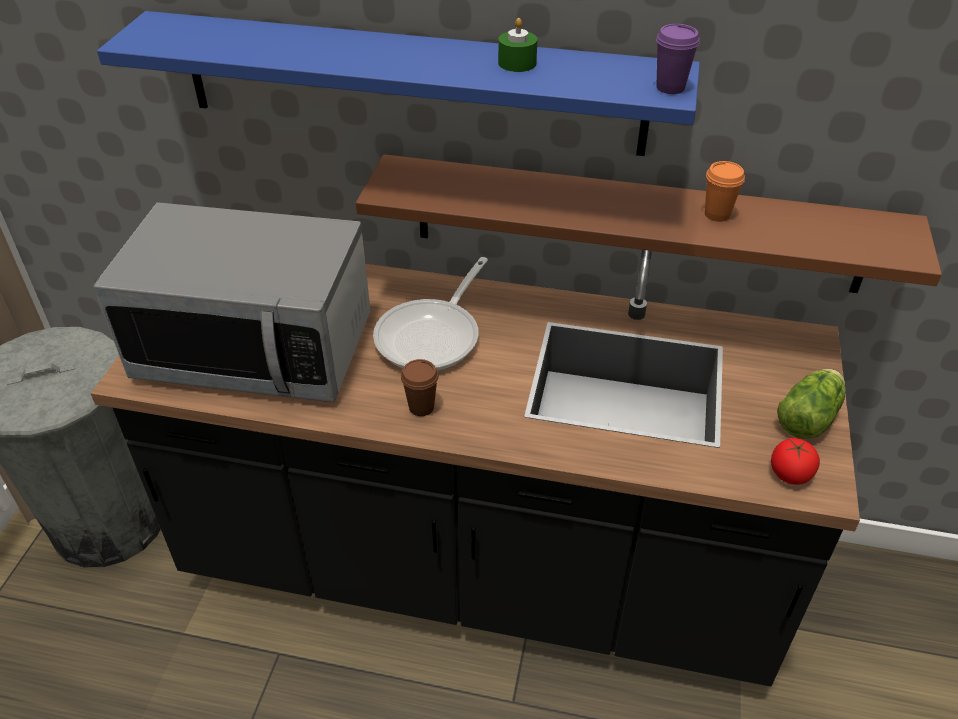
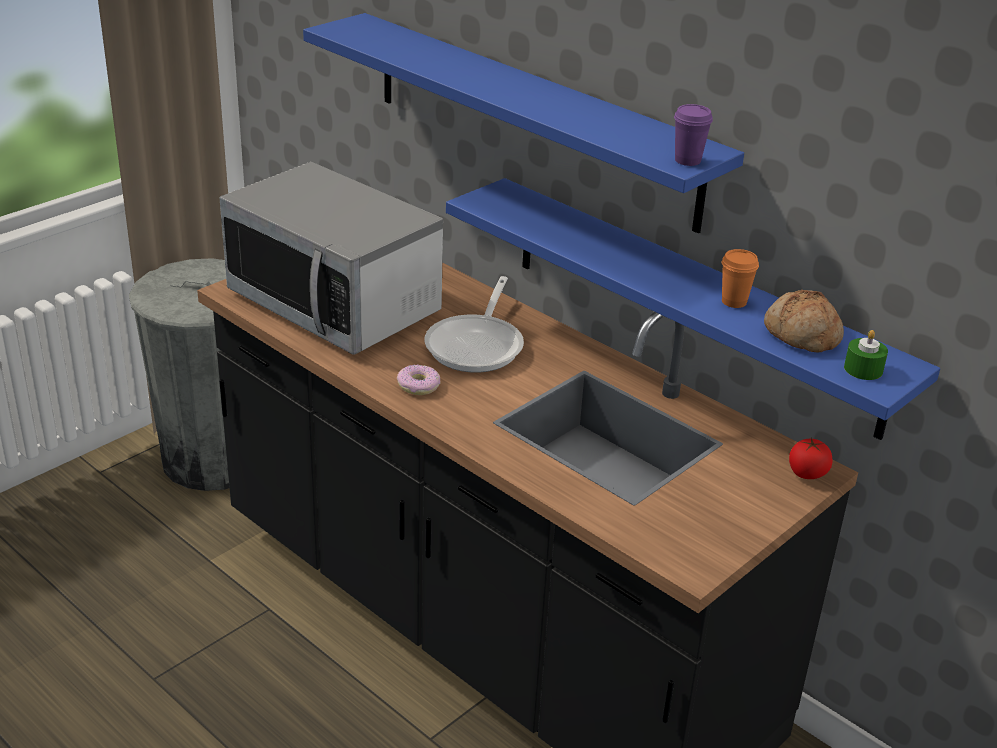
camera: 30 degrees right, 10 degrees down
(421, 407) = (418, 385): brown cup -> donut
(433, 336) = (477, 345): frying pan -> frying pan turned 45 degrees counterclockwise
(517, 63) = (589, 113): green candle -> green candle (863, 369)
(636, 224) = (691, 303): brown shelf -> blue shelf
(790, 474) = (675, 546): tomato -> tomato (807, 473)
(802, 228) = (800, 335): none -> bread
(810, 416) = (744, 519): lettuce -> none

